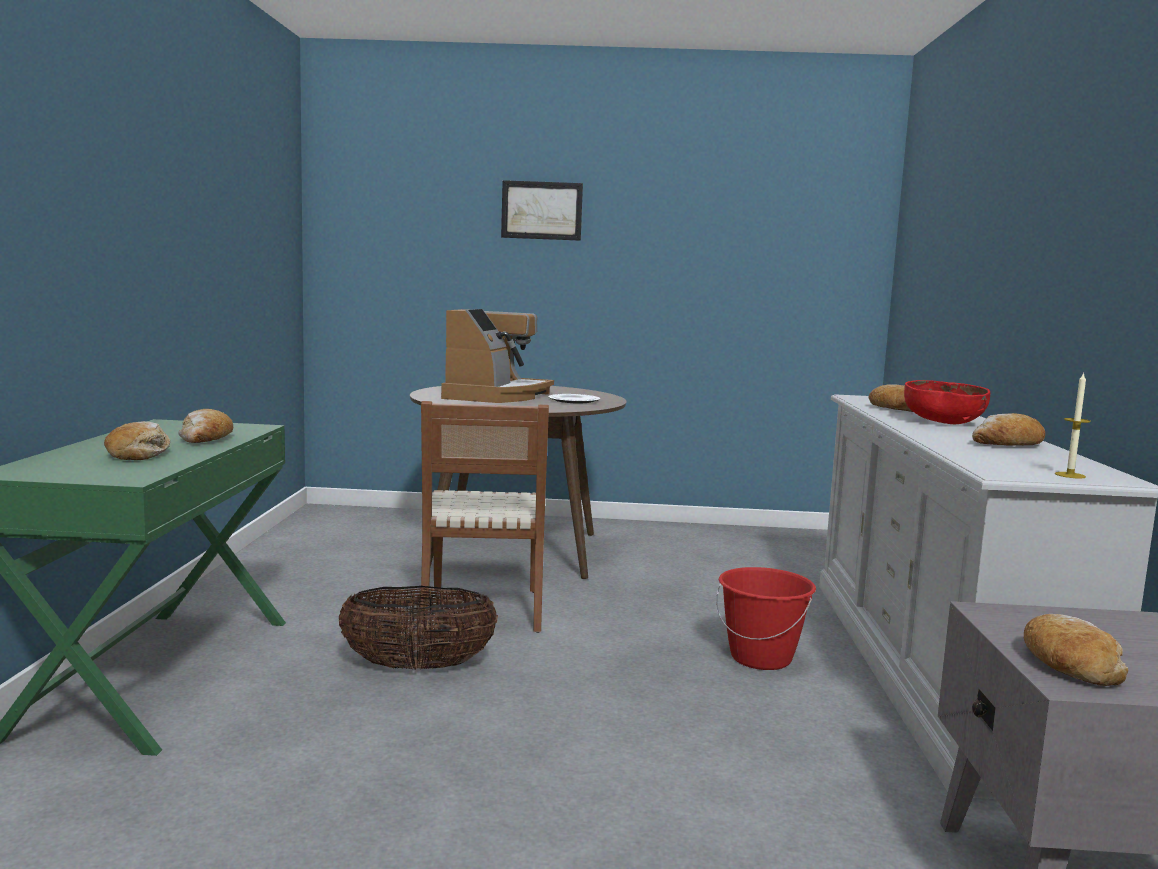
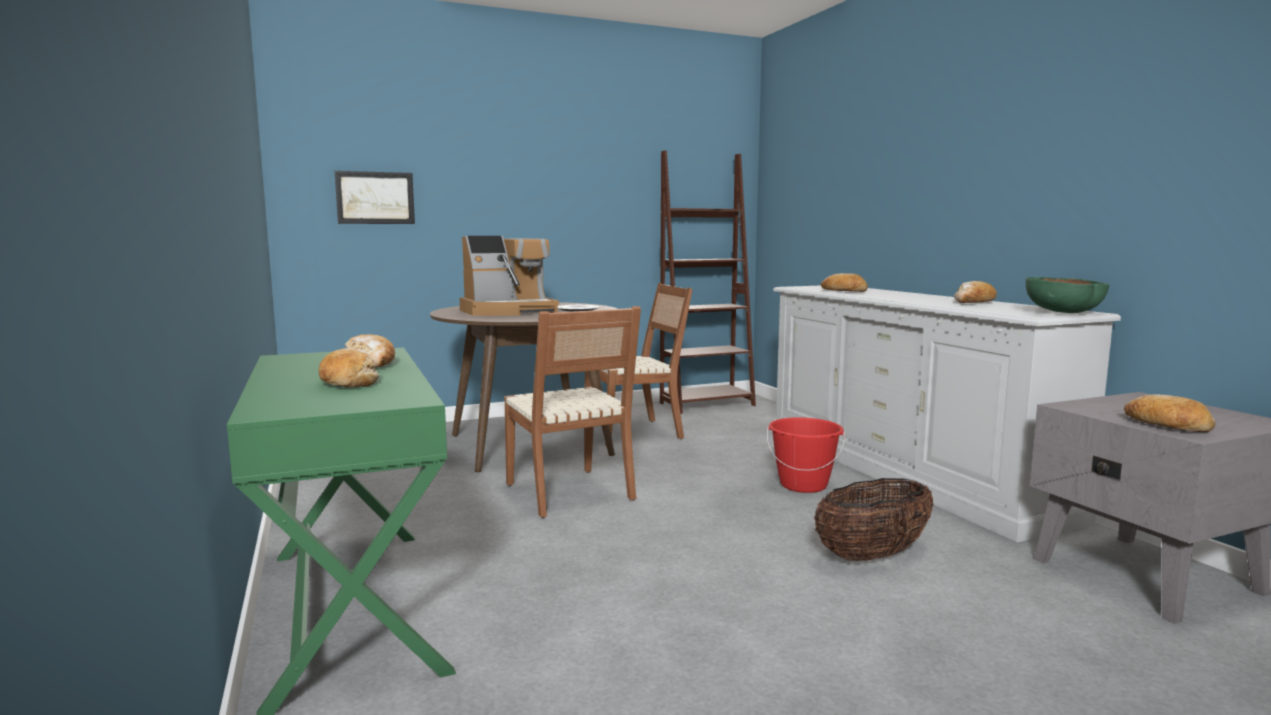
camera: 25 degrees left, 0 degrees up
(418, 667) = (579, 545): basket -> basket (872, 555)
(496, 396) = (509, 311): coffee machine -> coffee machine turned 75 degrees clockwise
(541, 210) = (496, 151): picture -> picture (375, 198)
(649, 558) = (637, 433): none -> chair
(785, 537) = (707, 404): none -> brown bookcase
(943, 422) = (897, 295): red bowl -> none
(1070, 475) = (1062, 313): candle -> green bowl

